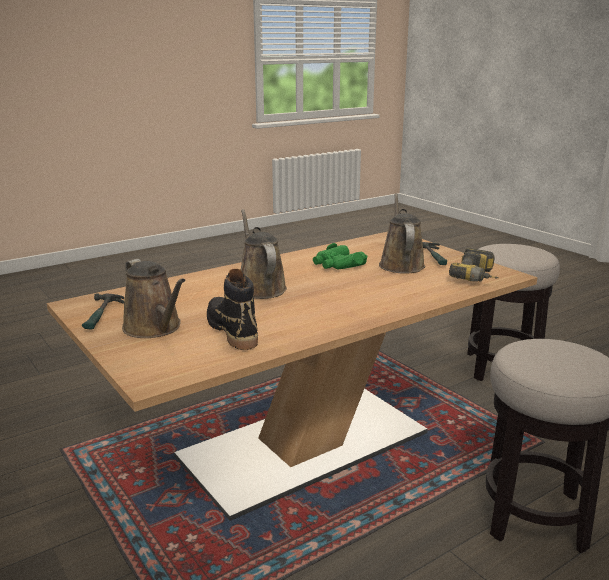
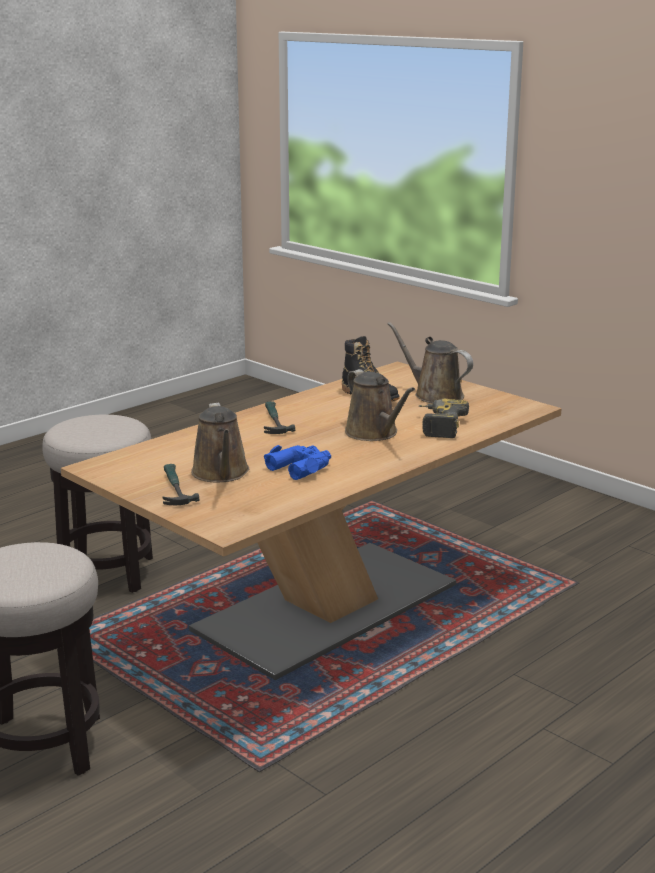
camera: 170 degrees right, 0 degrees up
(102, 315) = (493, 401): hammer -> hammer (274, 422)
(337, 265) = (301, 467): green binoculars -> blue binoculars
(478, 278) = (133, 460): power drill -> power drill (438, 426)

